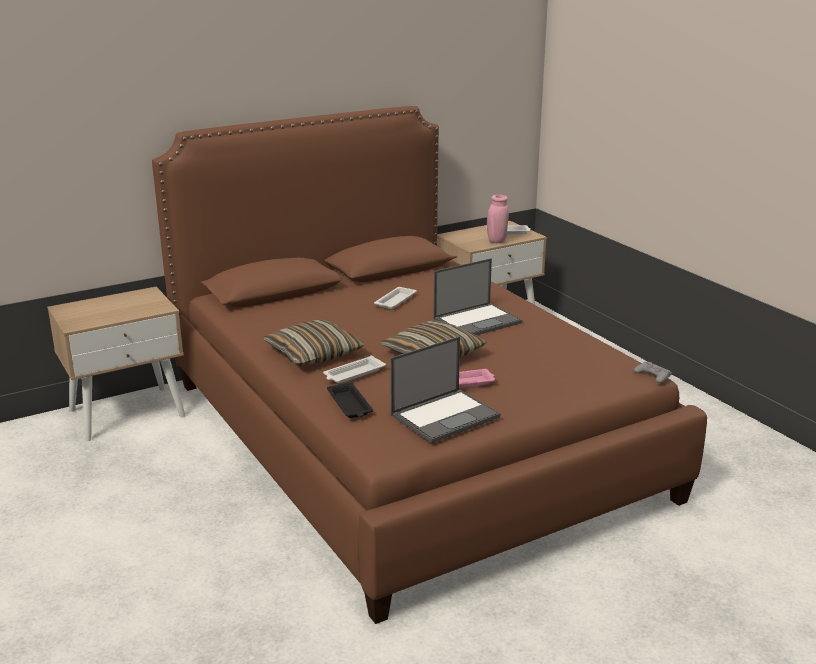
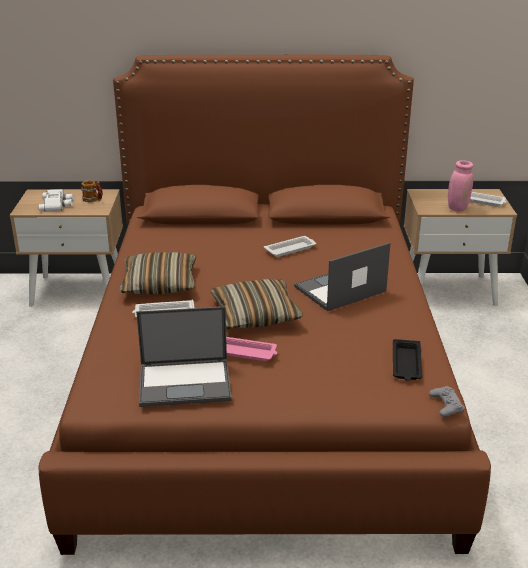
camera: 30 degrees right, 5 degrees up
(106, 312) = (57, 204): none -> white binoculars
(141, 301) = (93, 200): none -> mug
(350, 405) = (123, 344): black tray -> black tray (406, 364)
(477, 321) = (339, 289): laptop -> laptop turned 150 degrees clockwise

